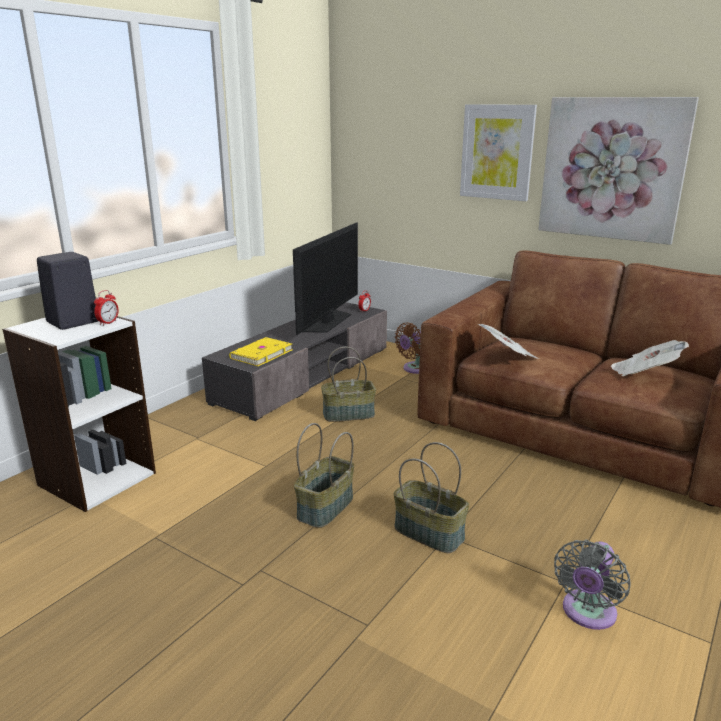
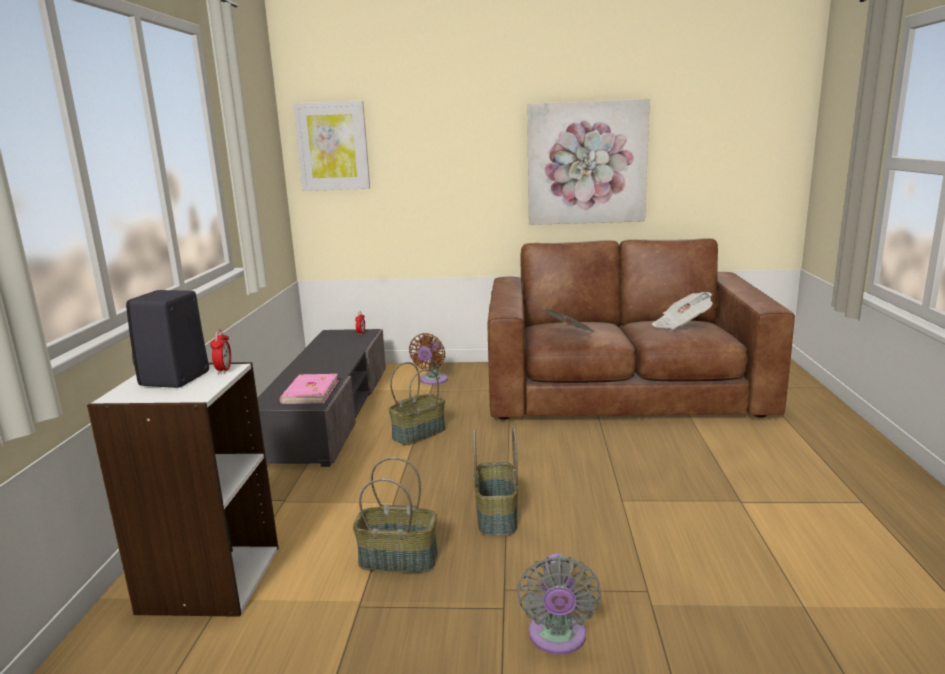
camera: 30 degrees left, 5 degrees down
(260, 354) = (309, 392): yellow book -> pink book
(327, 321) = (337, 349): television -> none
(430, 533) = (607, 503): basket -> basket (399, 559)
(497, 152) = (478, 157): picture -> picture (333, 146)
(587, 614) = (778, 515): grey fan -> grey fan (557, 638)

